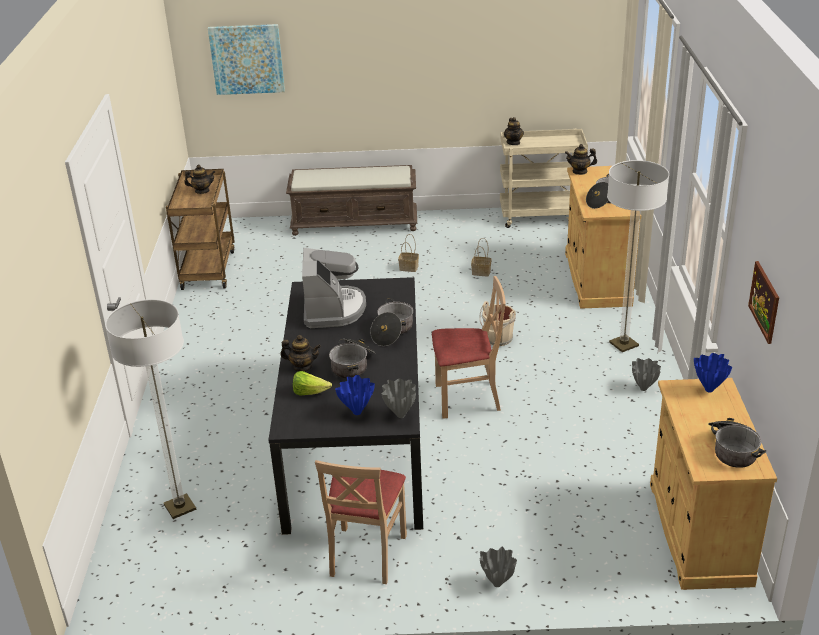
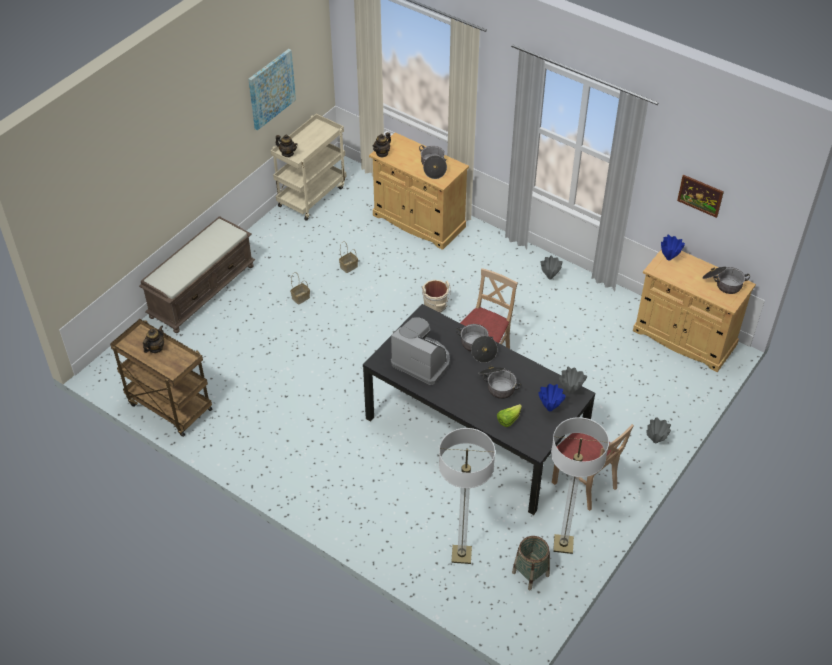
camera: 55 degrees left, 15 degrees up
(194, 570) = (530, 574): none -> basket
(247, 59) = (93, 213): picture -> picture (271, 89)
(302, 367) = (476, 409): teapot -> none
(623, 344) = (500, 256): floor lamp -> floor lamp (563, 544)

